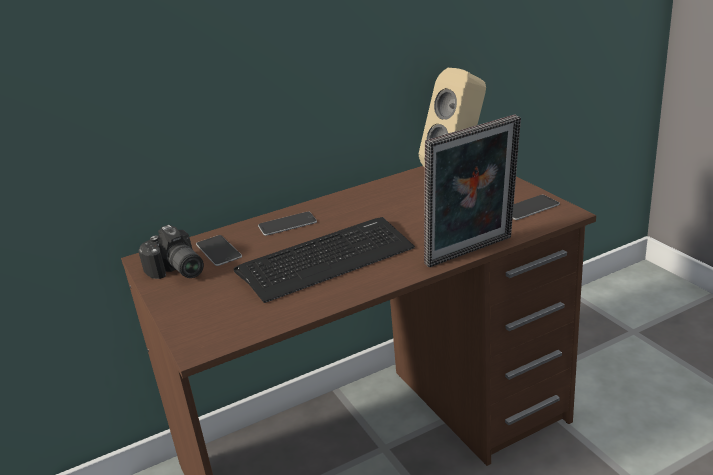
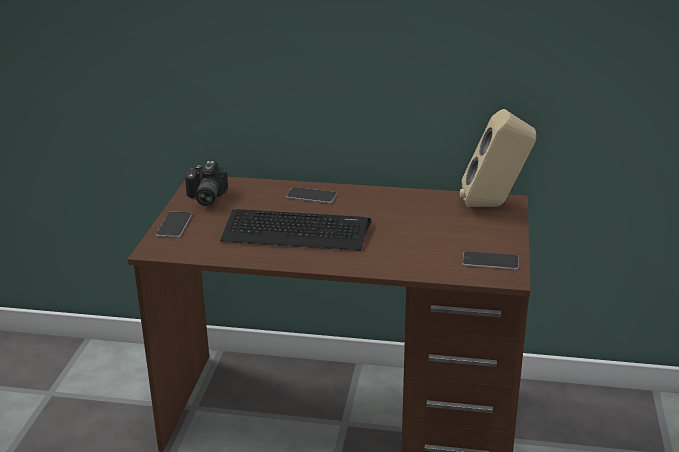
camera: 35 degrees right, 0 degrees up
(218, 250) = (245, 195): phone -> phone (174, 224)
(472, 253) = (391, 273): picture frame -> none

